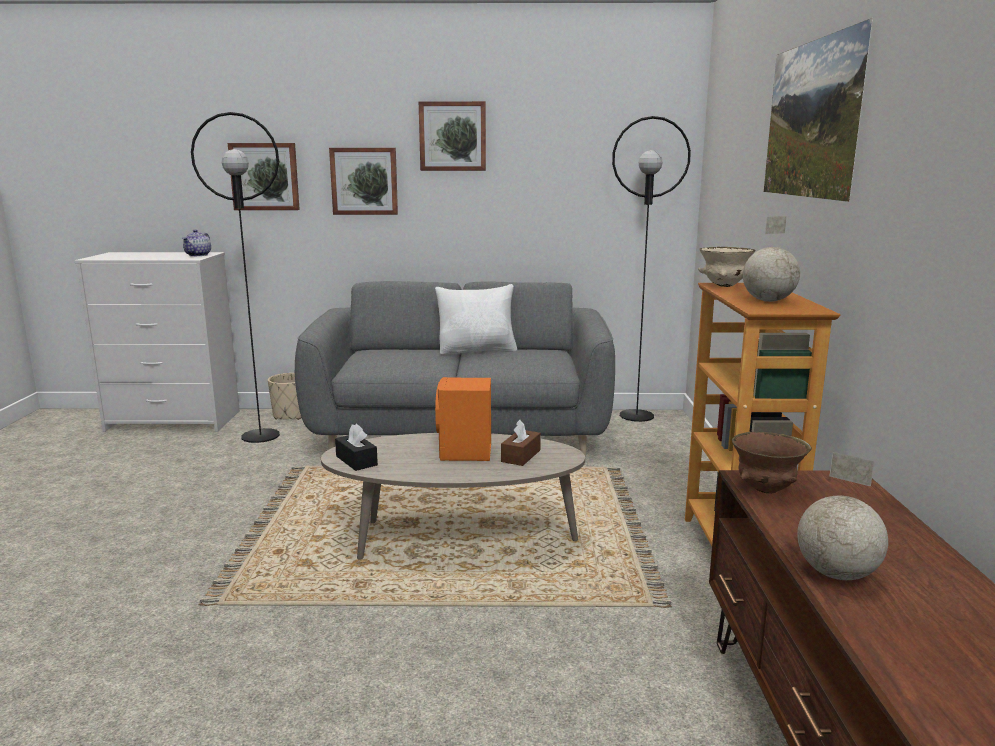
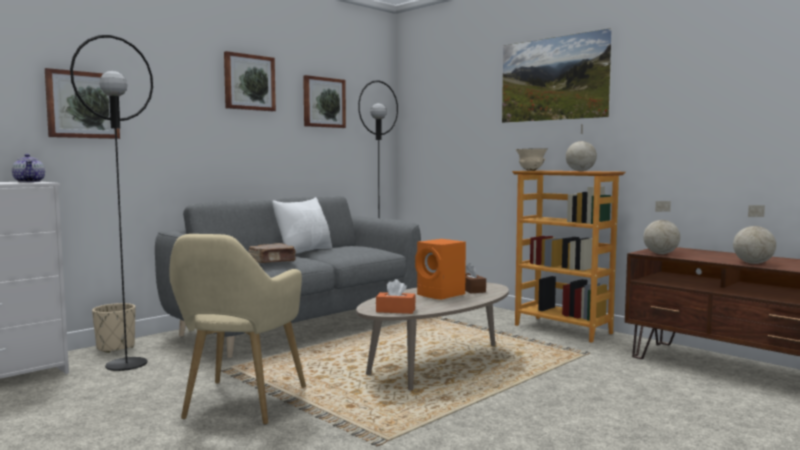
camera: 45 degrees left, 10 degrees down
(225, 511) = (239, 406): none -> beige armchair
(356, 461) = (395, 310): black tissue box -> orange tissue box
(364, 181) = (179, 114): picture -> picture (323, 102)
(390, 361) = (272, 261): none -> brown book
(766, 490) = (661, 254): brown bowl -> globe

